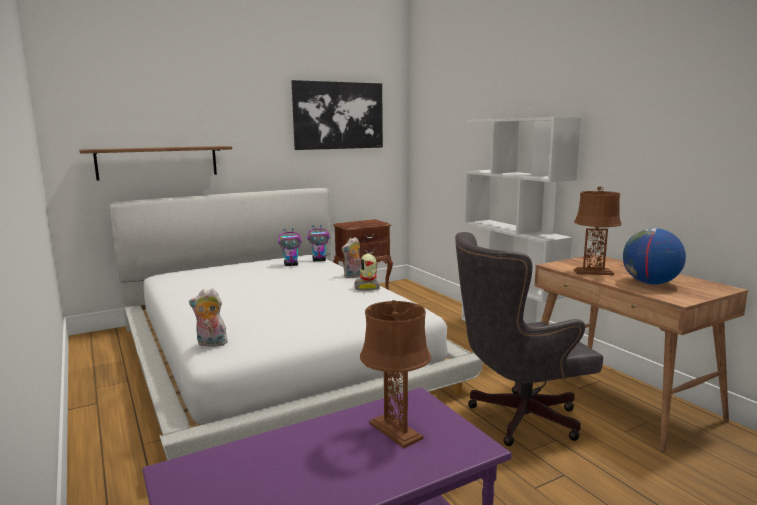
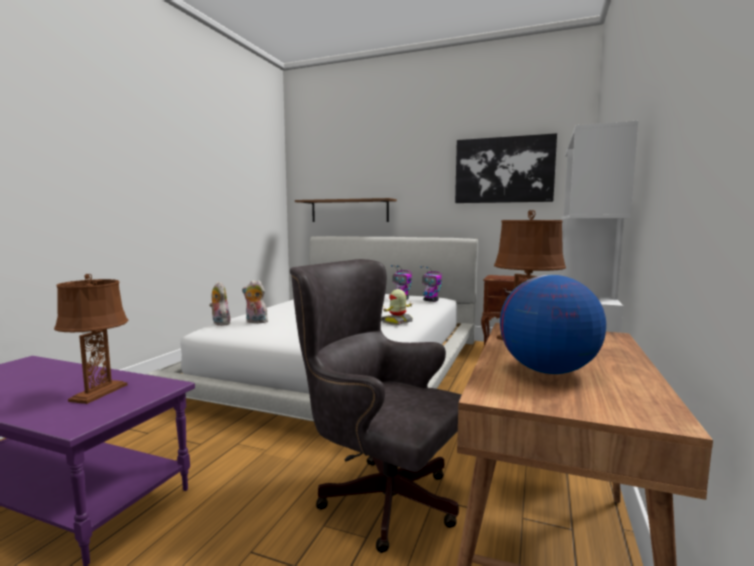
camera: 50 degrees right, 5 degrees down
(353, 276) = (416, 315): plush toy -> plush toy (255, 322)

